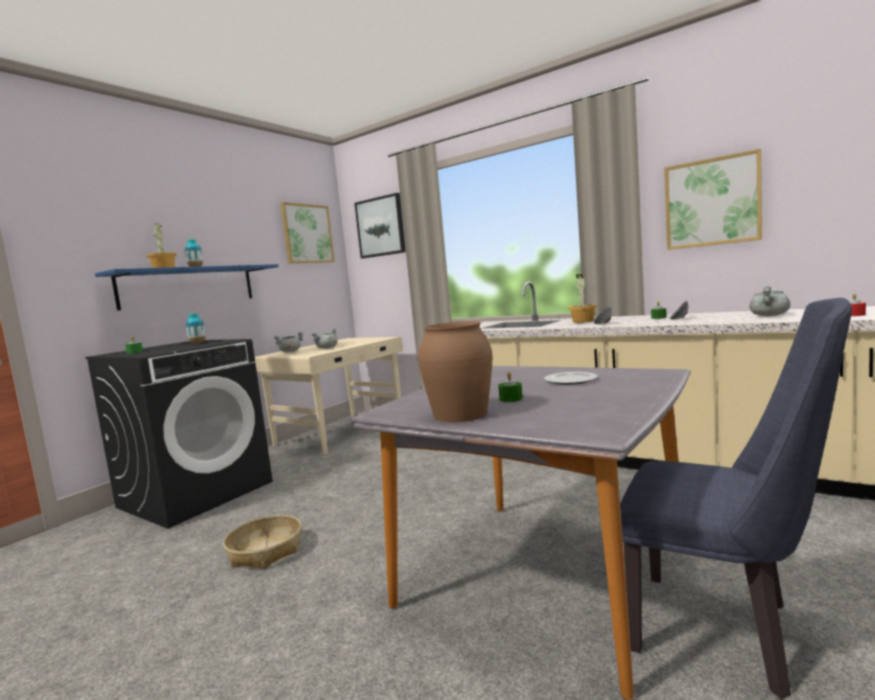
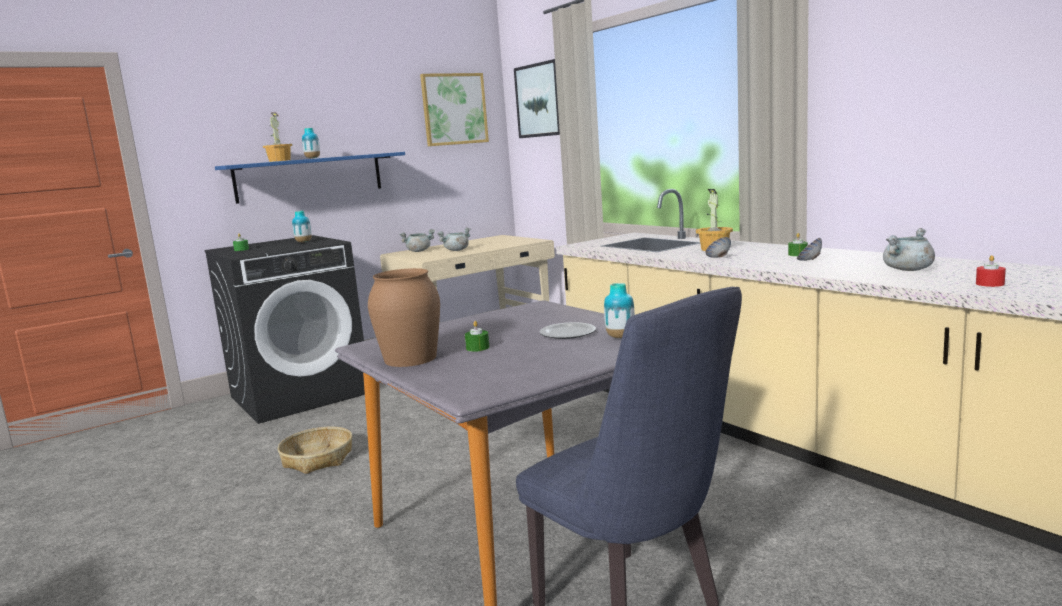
camera: 20 degrees right, 5 degrees up
(625, 377) = (620, 337): none -> vase
(712, 202) = (902, 98): picture -> none

